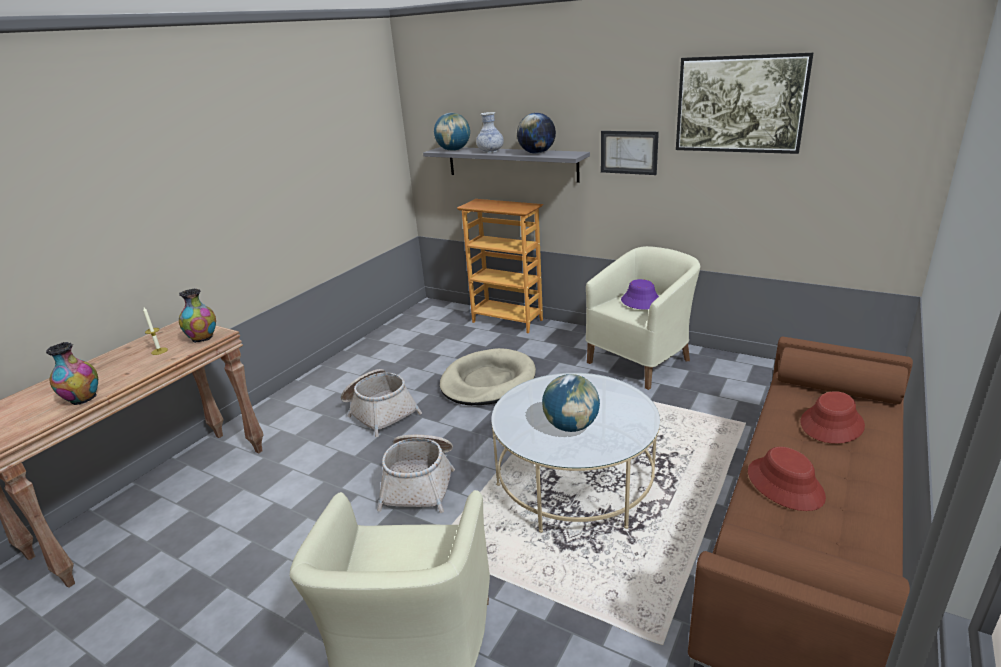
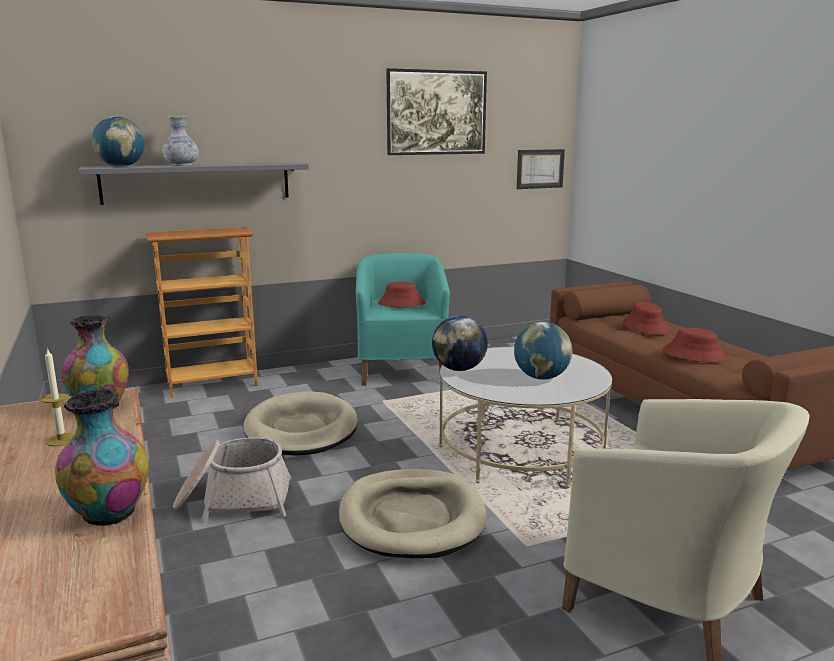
camera: 55 degrees left, 10 degrees down
(420, 482) = (412, 518): basket -> beige dog bed
(537, 153) = (247, 164): globe -> globe (459, 369)
(629, 152) = (341, 160): picture -> picture (540, 169)
(641, 301) = (401, 303): purple hat -> red hat
(641, 361) = (402, 370): beige armchair -> turquoise armchair

